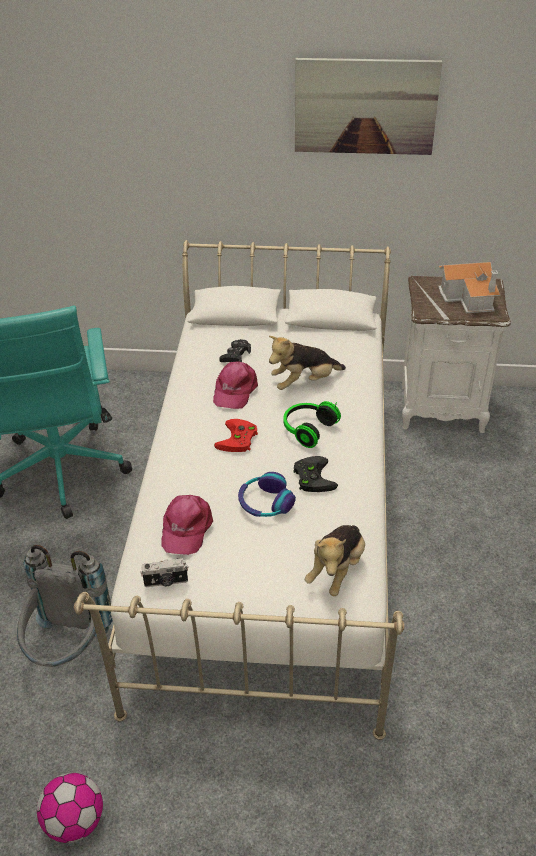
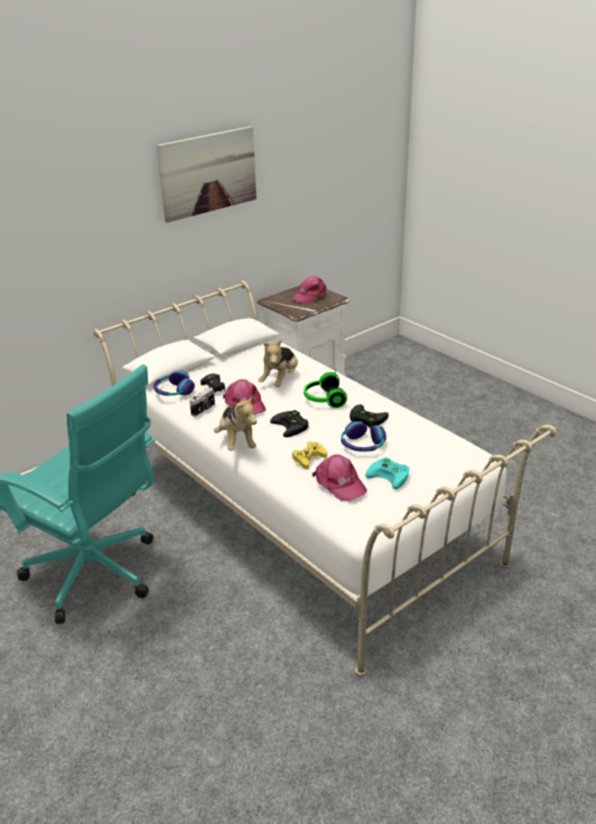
camera: 45 degrees left, 10 degrees down
(69, 649) = (268, 666): grey backpack -> none
(75, 821) = (420, 747): football -> none
(166, 582) = (374, 515): camera -> camera (204, 409)
(200, 484) = (309, 459): none -> yellow game controller
(202, 340) = (173, 391): none -> headphones
(238, 440) = (292, 426): red game controller -> black game controller
(239, 553) = (390, 475): none -> turquoise game controller
(337, 569) = (451, 450): plush toy -> plush toy (237, 441)
(469, 297) = (309, 296): toy house -> pink cap

